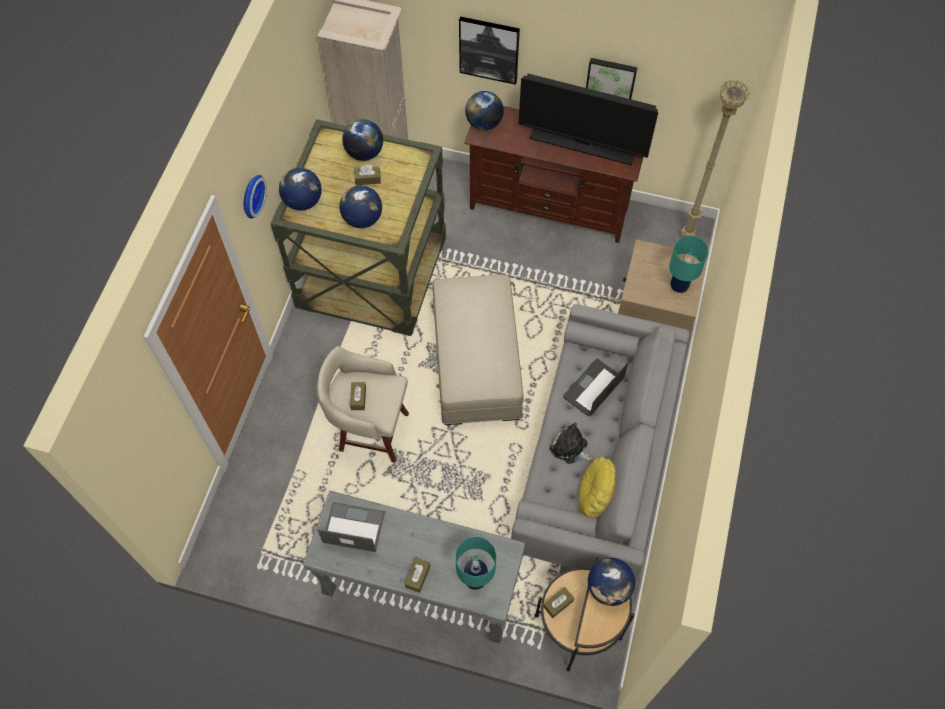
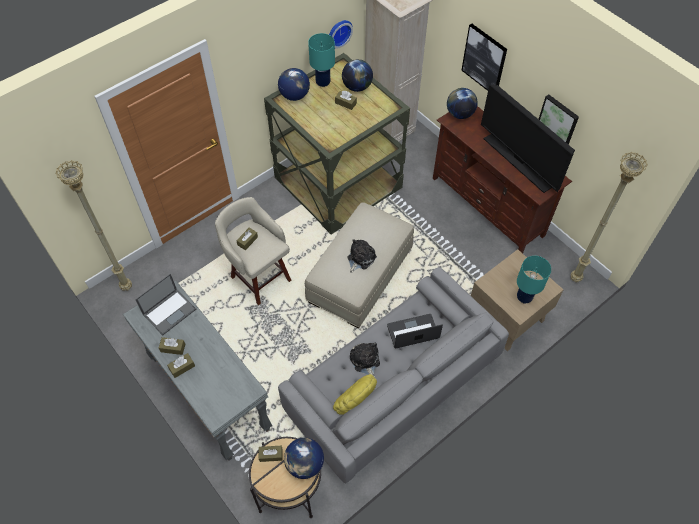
camera: 35 degrees right, 5 degrees down
(228, 537) = (127, 286): none -> beige floor lamp
(251, 195) = (249, 65): wall clock -> wall clock (338, 32)
(353, 527) = (170, 311): laptop -> laptop turned 90 degrees clockwise
(362, 219) = (322, 124): globe -> none
(390, 563) = (173, 348): none -> brown tissue box
(476, 579) = (215, 394): turquoise table lamp -> turquoise table lamp (323, 83)
(484, 343) = (360, 258): none -> plush toy

